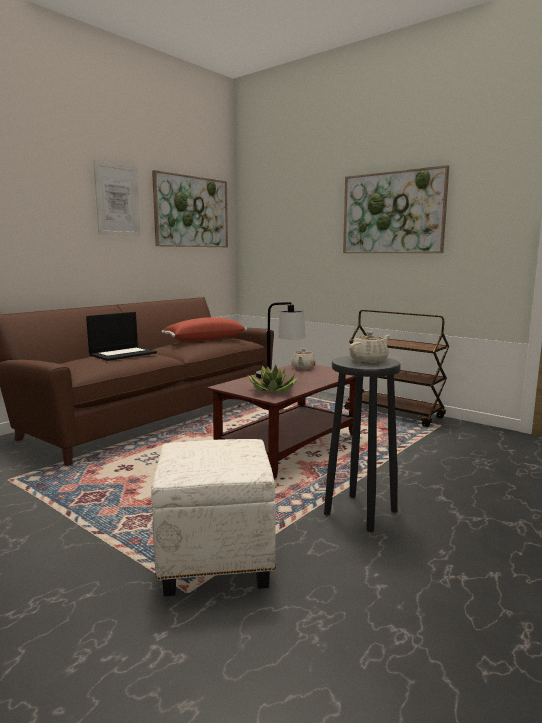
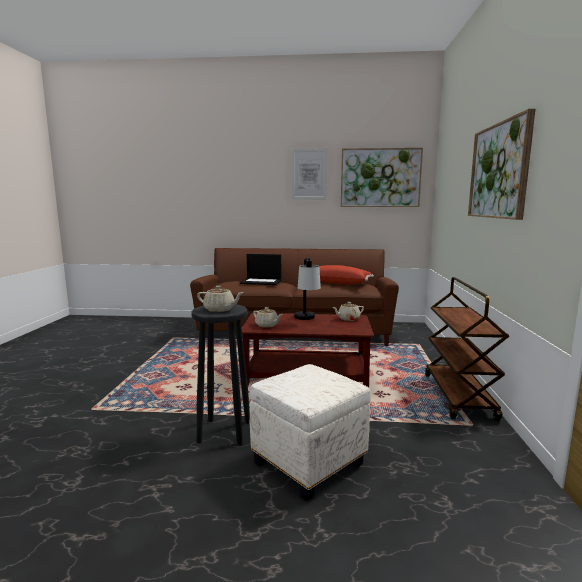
camera: 55 degrees right, 0 degrees up
(214, 558) = (129, 405): white ottoman -> white ottoman (309, 462)
(273, 391) = (267, 325): potted plant -> beige teapot

